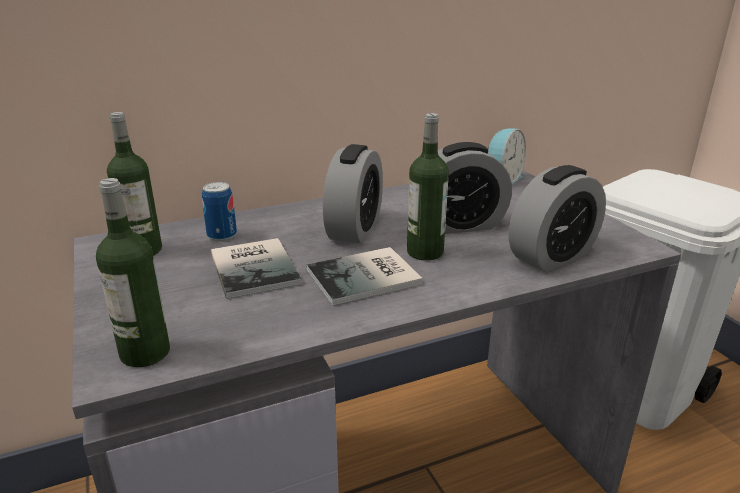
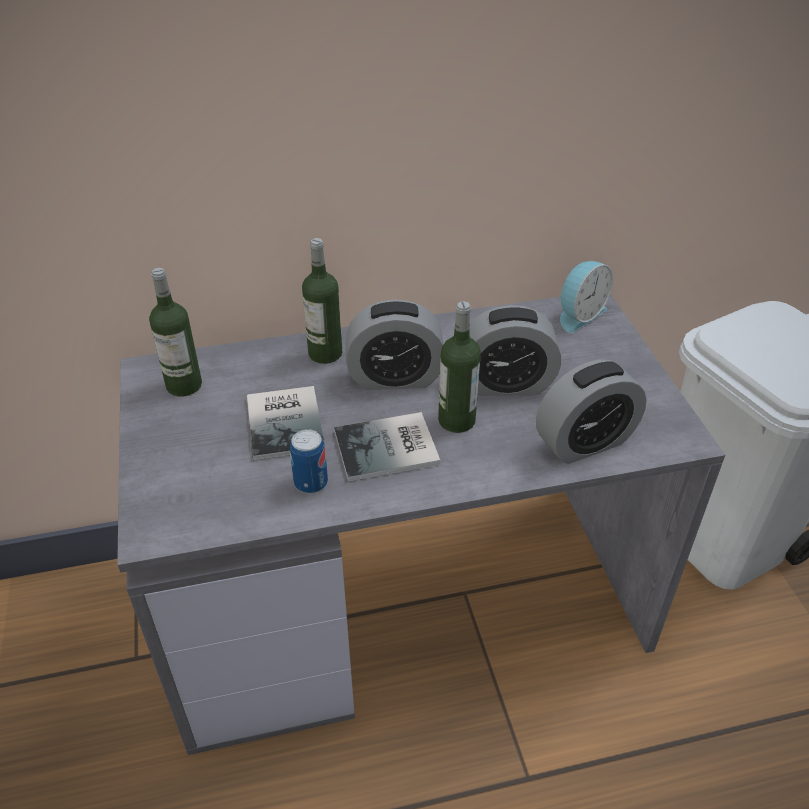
camera: 10 degrees right, 15 degrees up
(145, 353) = (177, 516): bottle -> bottle (325, 353)
(222, 235) = (261, 372): can -> can (311, 483)
(354, 229) = (395, 378): alarm clock -> alarm clock turned 60 degrees clockwise

